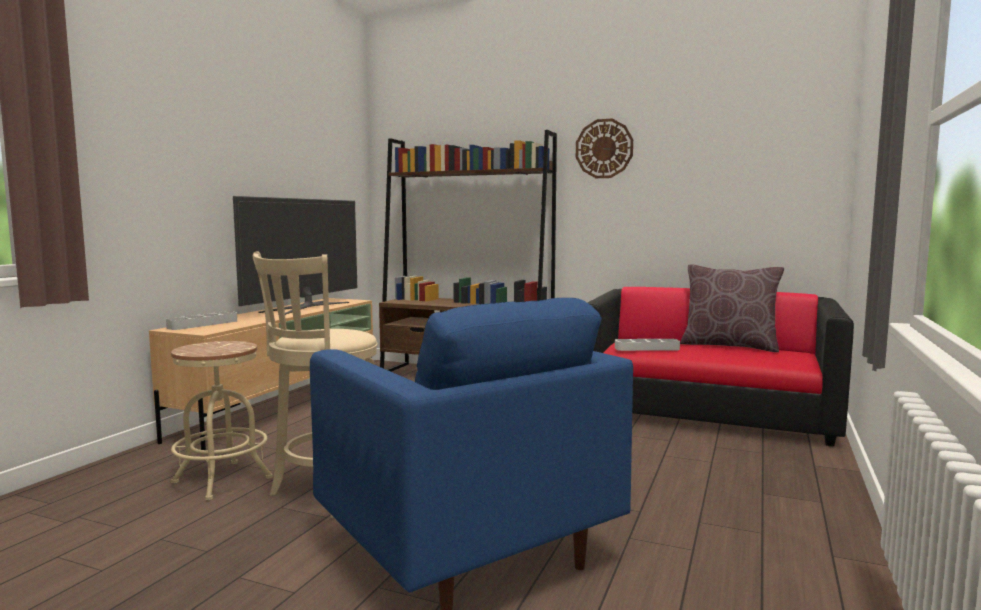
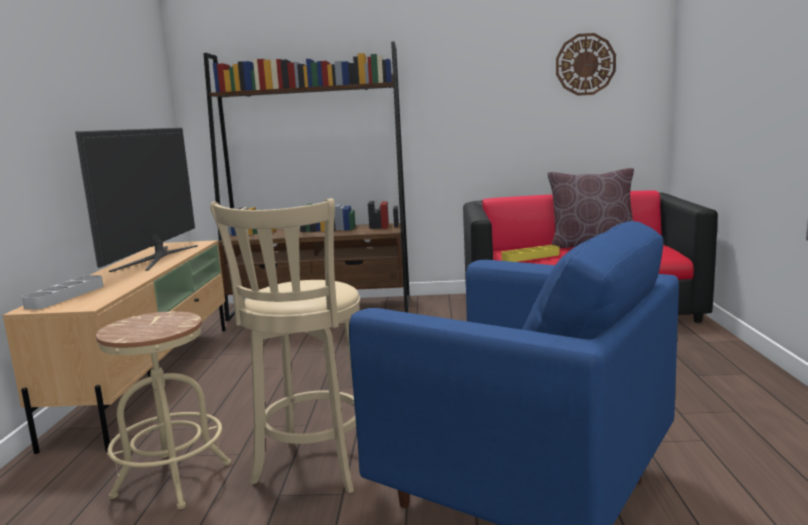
camera: 20 degrees left, 5 degrees up
(604, 148) = (445, 60): wall clock -> wall clock (585, 64)
(646, 348) = (530, 257): grey tray -> yellow tray

